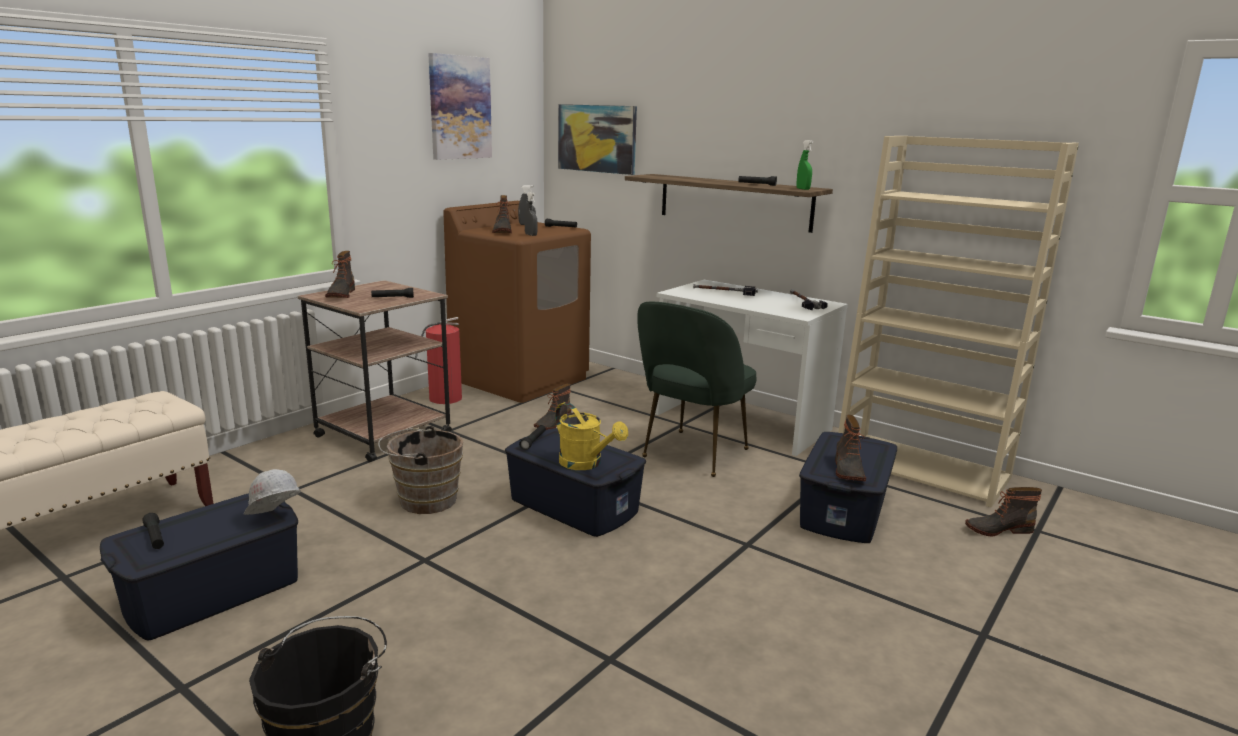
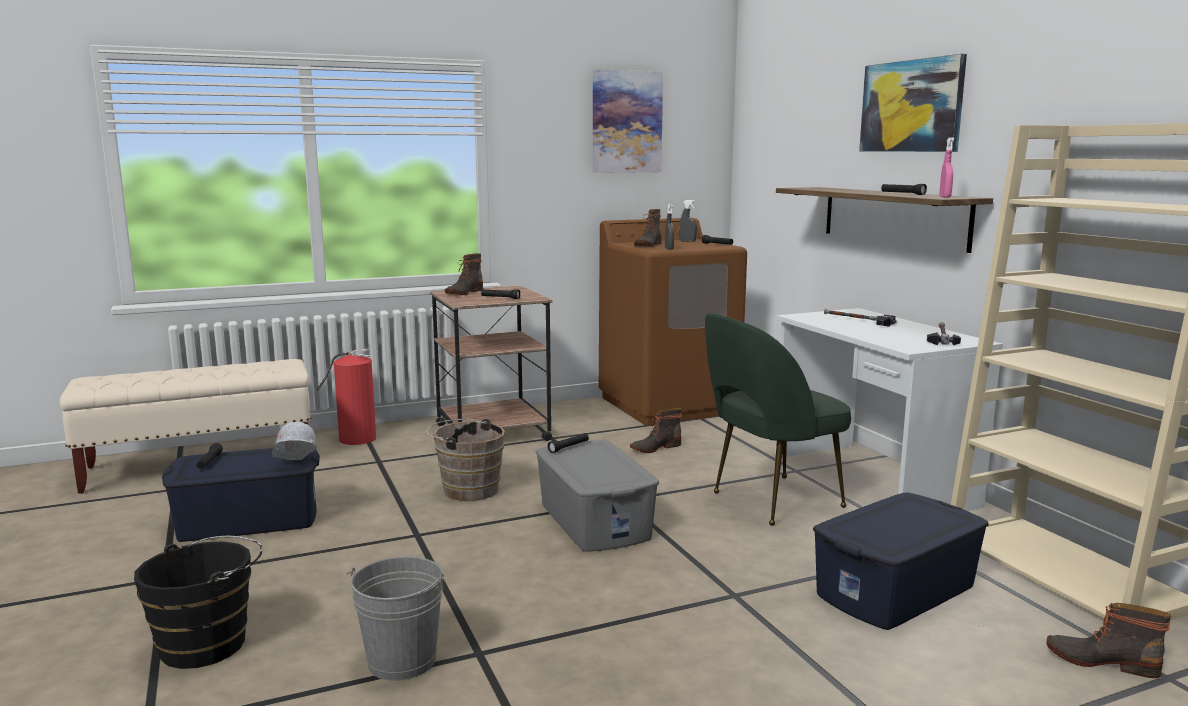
camera: 30 degrees right, 5 degrees down
(443, 398) = (576, 411): fire extinguisher -> fire extinguisher (355, 438)
(550, 690) = (401, 661): none -> grey bucket
(574, 505) = (595, 521): blue storage box -> grey storage box
(586, 464) = (593, 474): yellow watering can -> none
(597, 138) = (774, 151): picture -> picture (911, 106)
(803, 189) = (945, 197): green spray bottle -> pink spray bottle
(847, 470) = (878, 533): boot -> none

